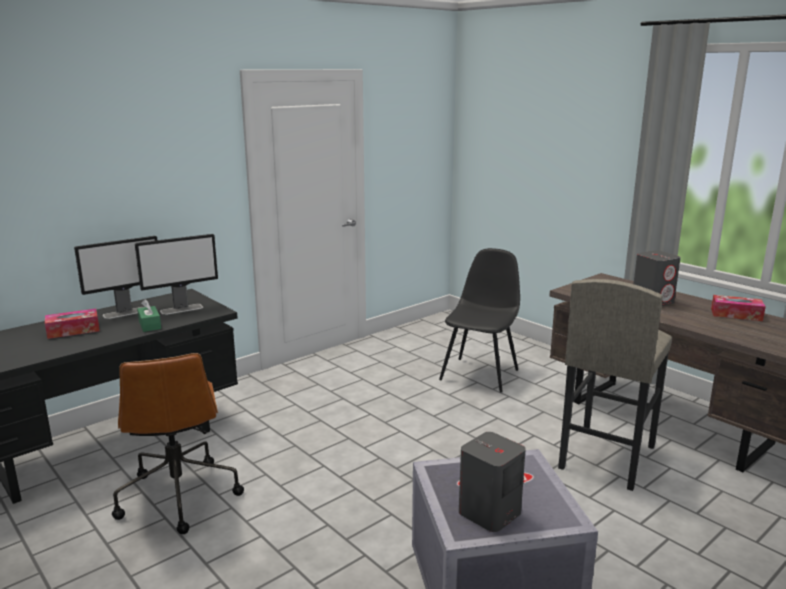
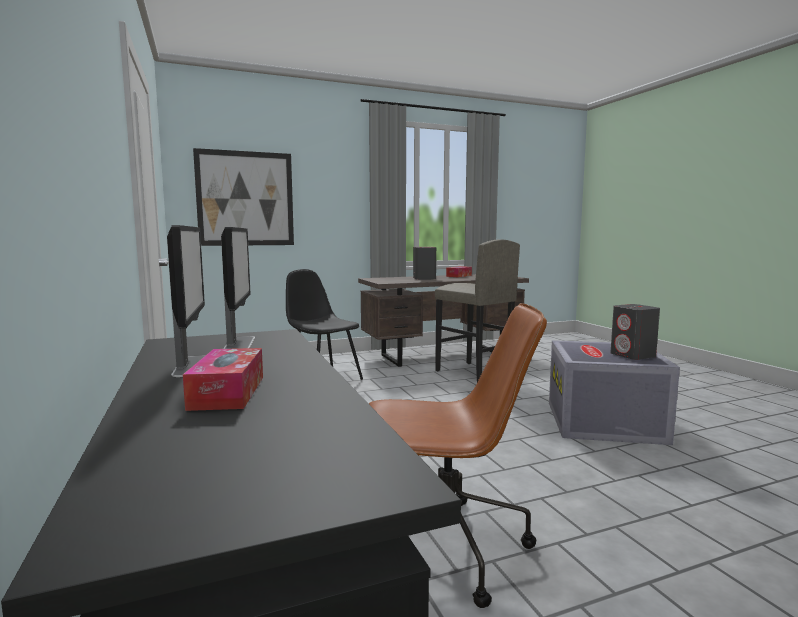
camera: 70 degrees left, 10 degrees down
(150, 325) = (283, 355): green tissue box -> none
(512, 153) = (245, 199): none -> picture

